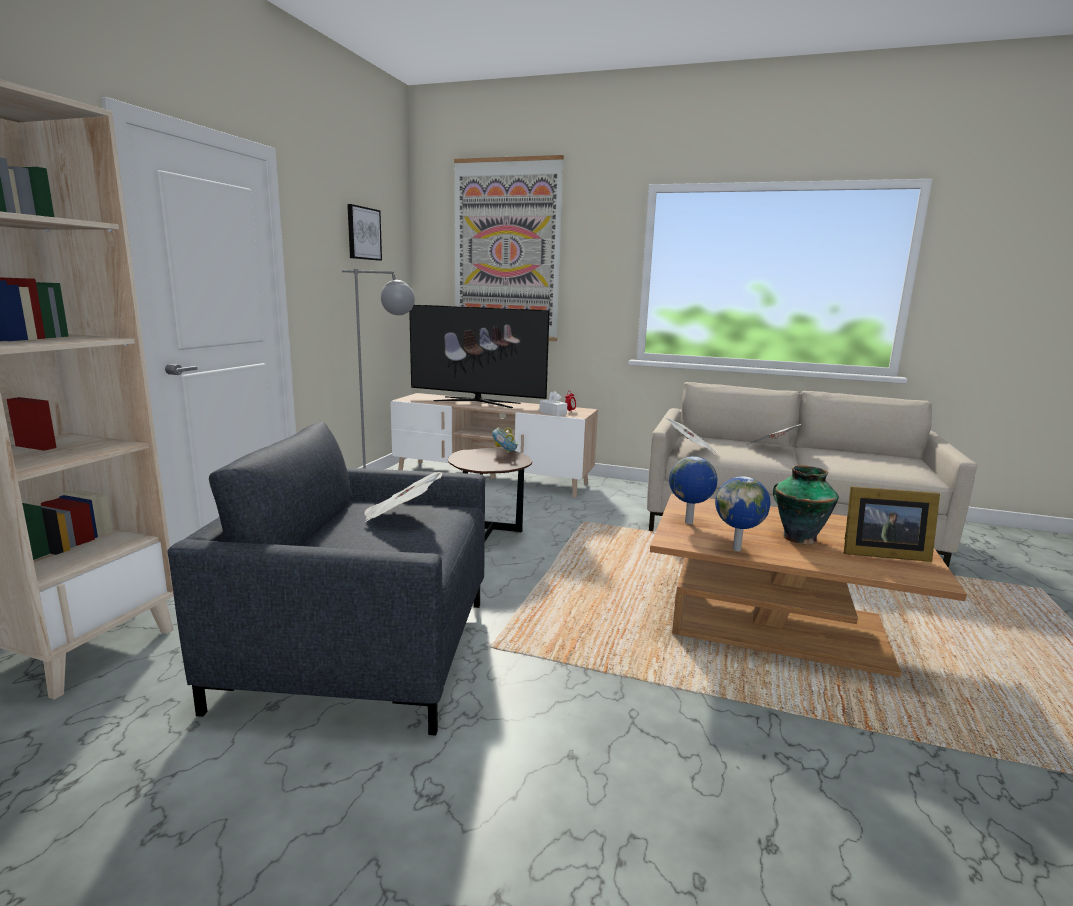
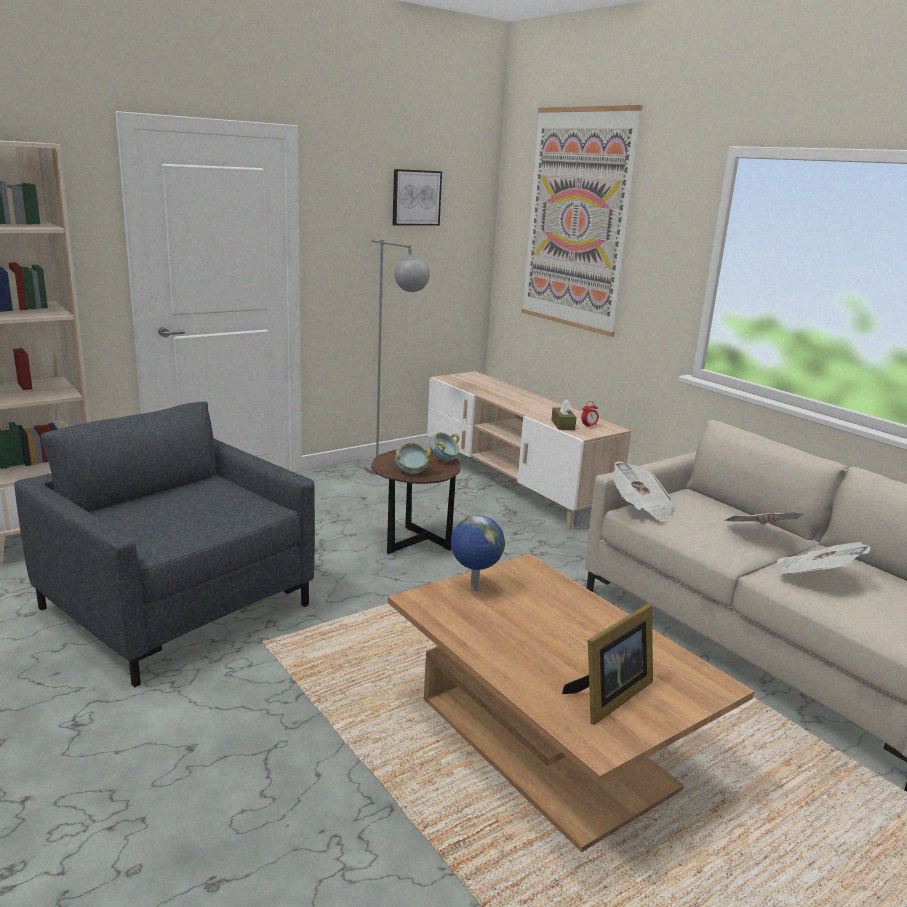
camera: 35 degrees right, 5 degrees up
(400, 517) = (210, 501): newspaper -> newspaper (814, 577)
(477, 402) = (511, 394): television -> none
(499, 464) = (411, 473): none -> bowl
(553, 413) = (563, 425): white tissue box -> brown tissue box
(737, 549) = (459, 631): globe -> none
(798, 537) = (554, 645): vase -> none
(880, 553) = (609, 697): picture frame -> picture frame turned 90 degrees counterclockwise

